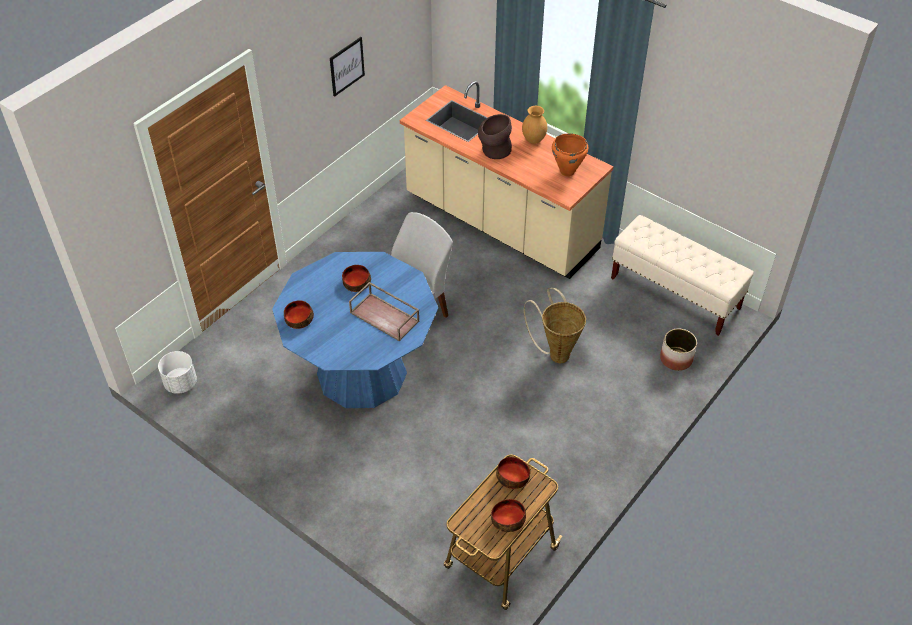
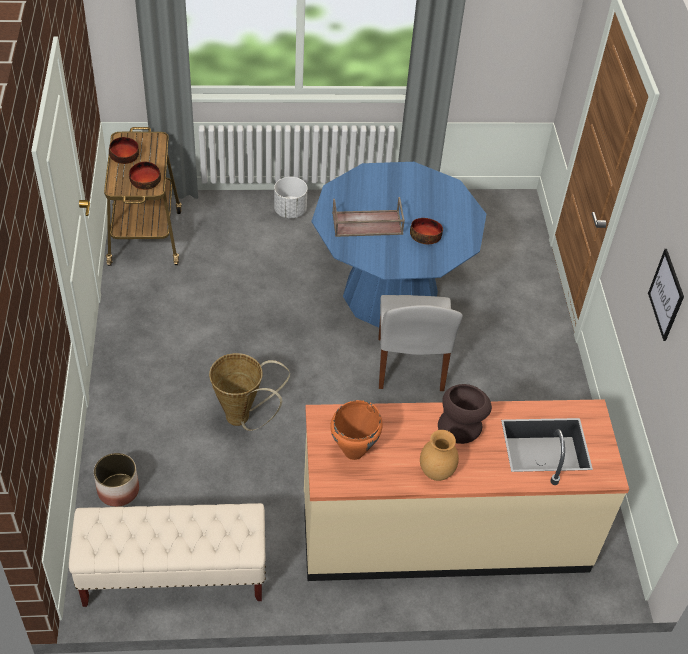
camera: 135 degrees right, 0 degrees up
(180, 383) = (509, 206): white planter -> white planter (290, 211)
(298, 319) = (430, 184): bowl -> none

